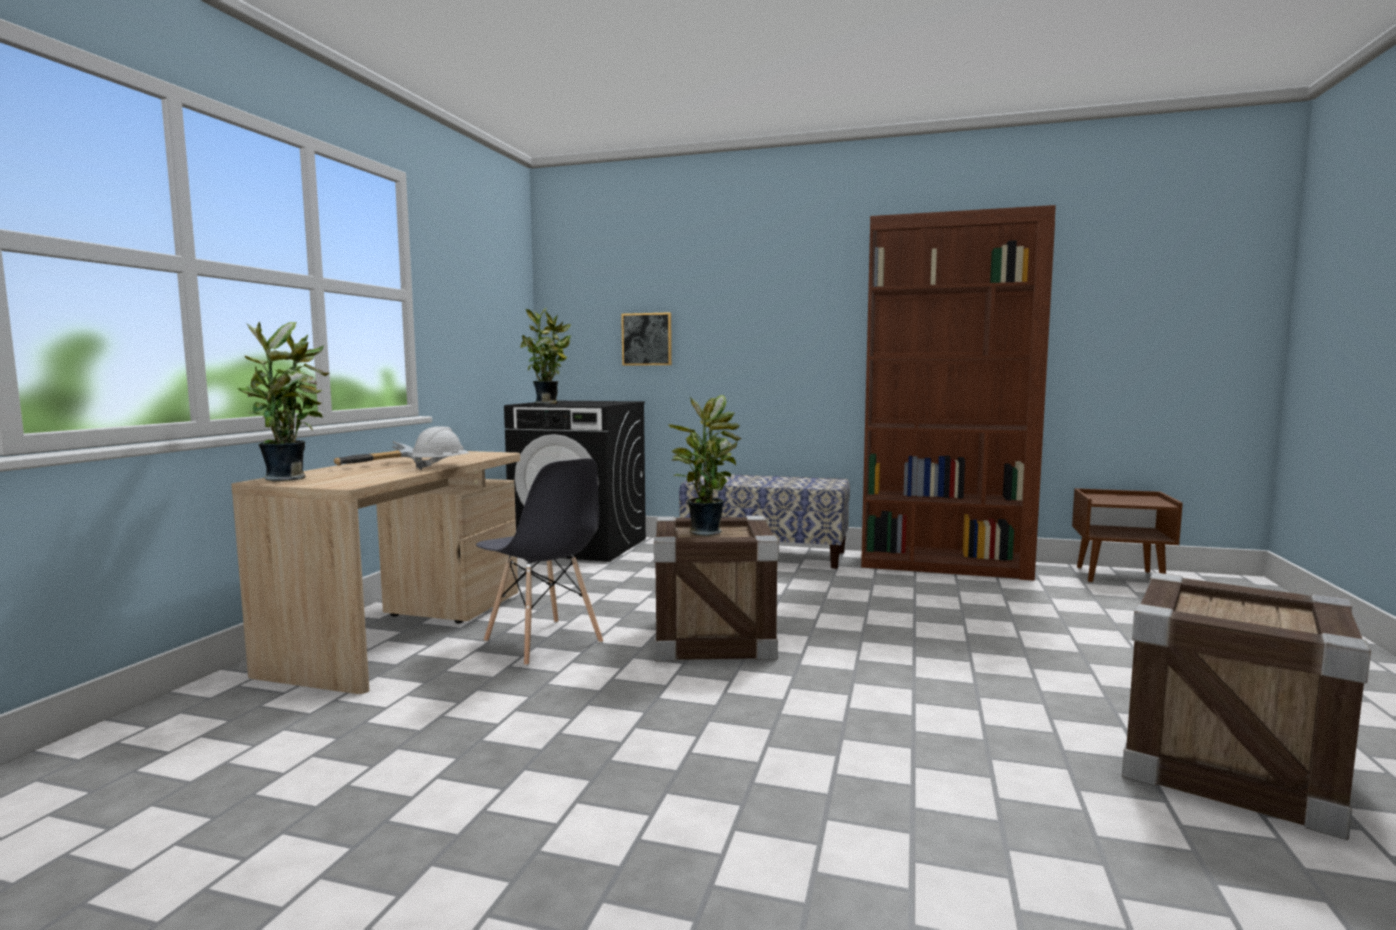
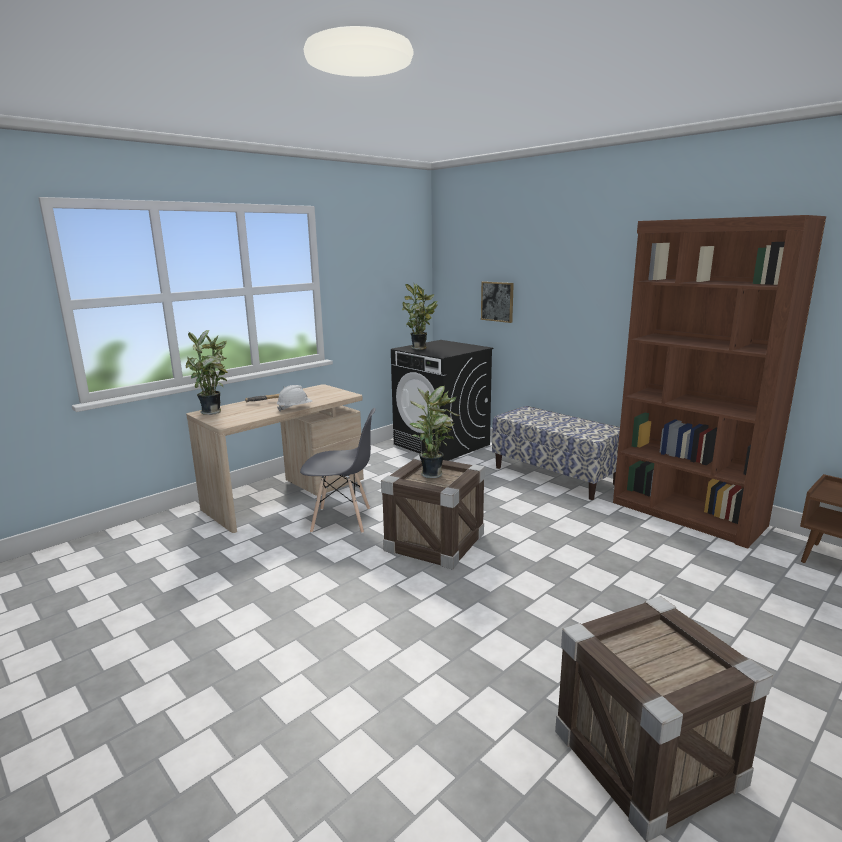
camera: 30 degrees right, 10 degrees up
(543, 642) = (342, 520): grey chair -> grey chair turned 75 degrees counterclockwise

